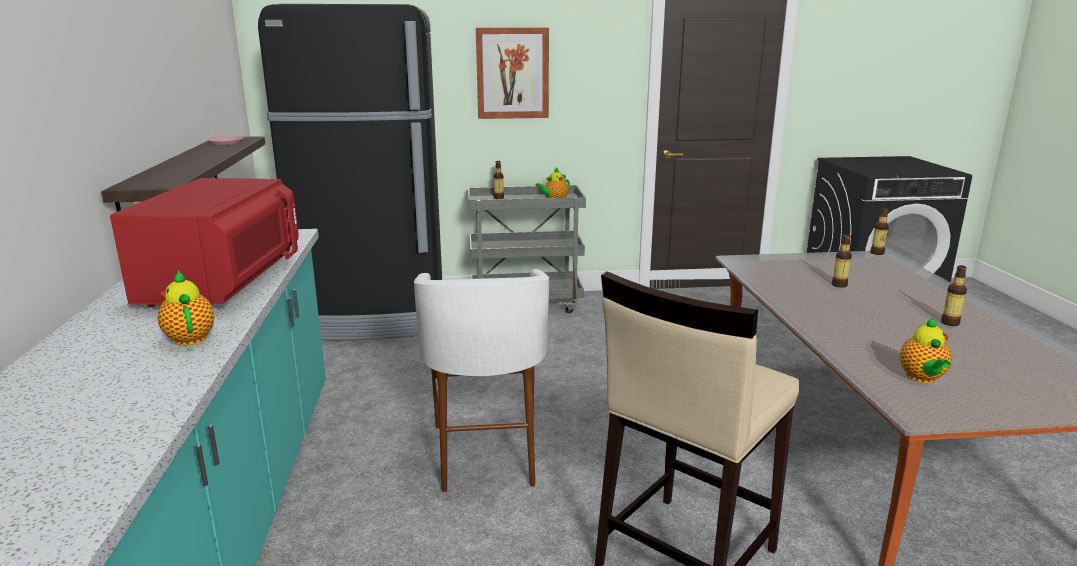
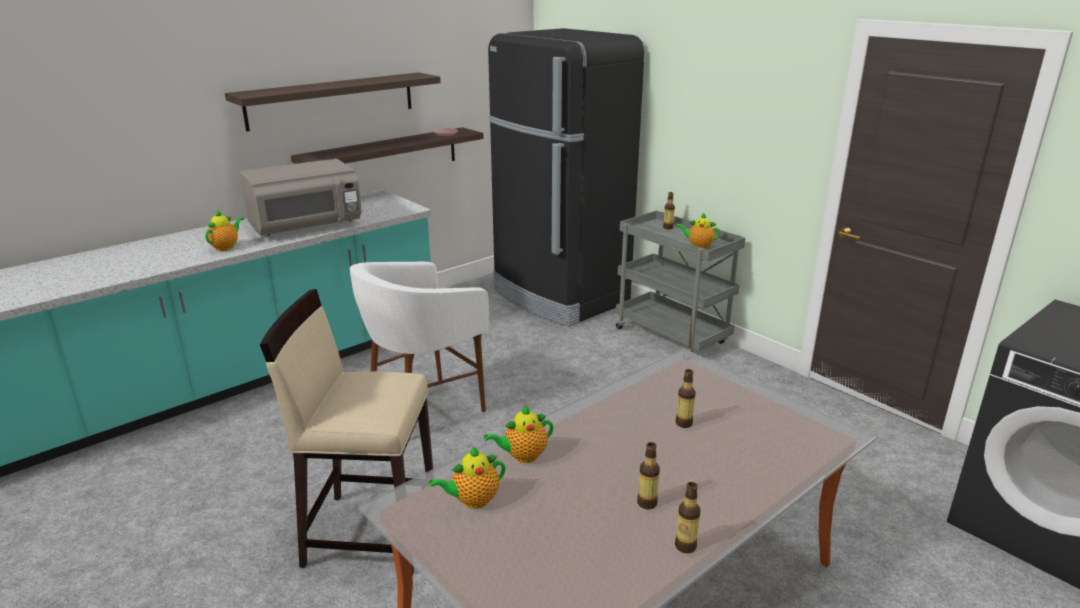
camera: 55 degrees right, 5 degrees up
(123, 97) = (332, 100): none -> shelf
(224, 284) = (306, 226): red microwave -> grey microwave
(512, 73) = (705, 109): picture -> none
(856, 344) = (522, 456): none -> teapot
(877, 253) = (844, 429): bottle -> bottle (685, 546)

